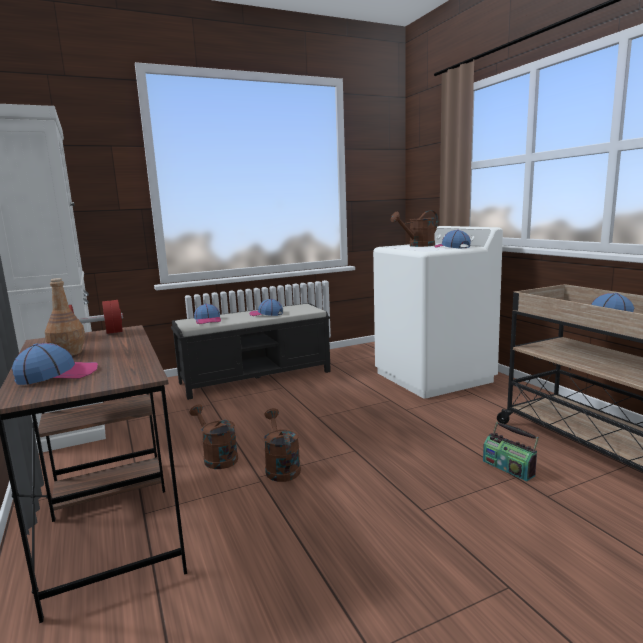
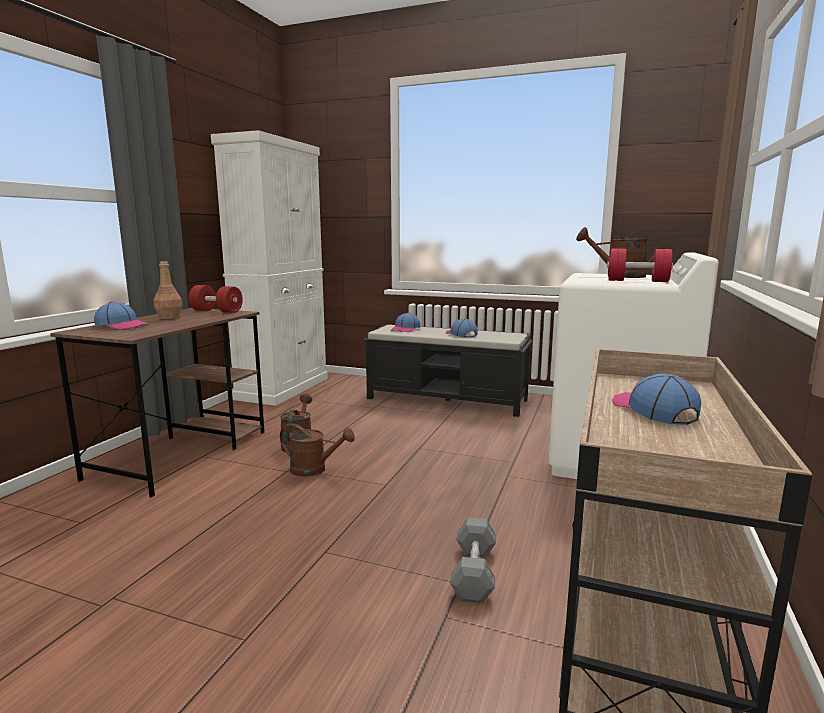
camera: 45 degrees right, 0 degrees up
(281, 467) = (314, 469): brown watering can -> brown watering can turned 75 degrees clockwise
(452, 247) = (637, 281): cap -> red dumbbell
(509, 468) = (474, 573): radio -> grey dumbbell

